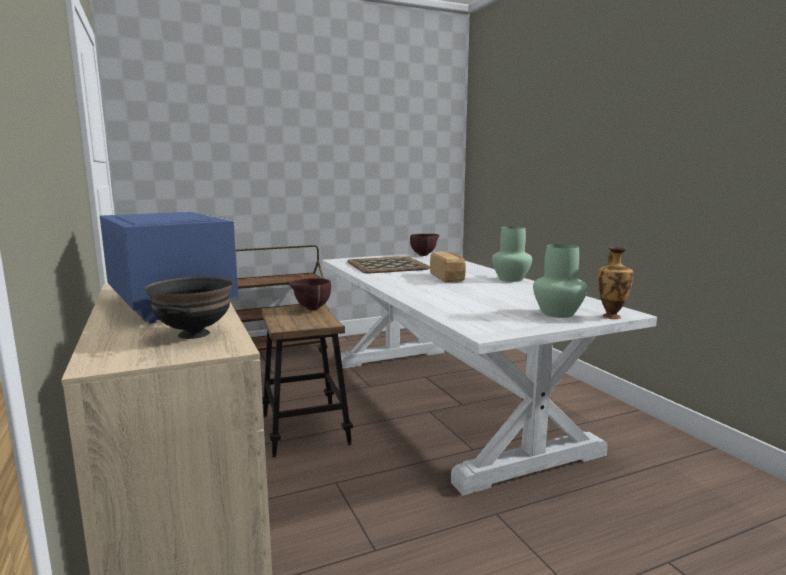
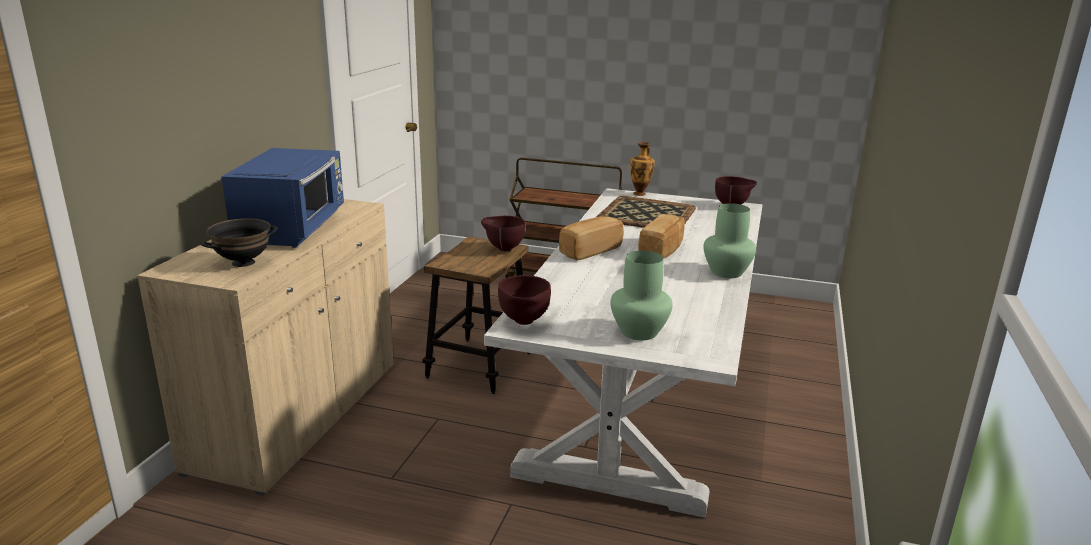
camera: 40 degrees right, 10 degrees up
(406, 287) = (589, 250): none -> bread
(482, 329) = (523, 322): none -> brown bowl
(611, 316) = (683, 355): vase -> vase (640, 194)

